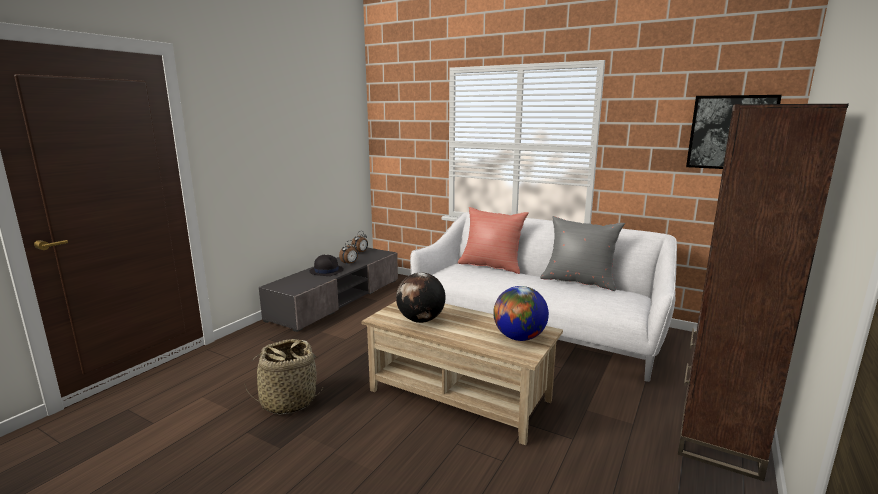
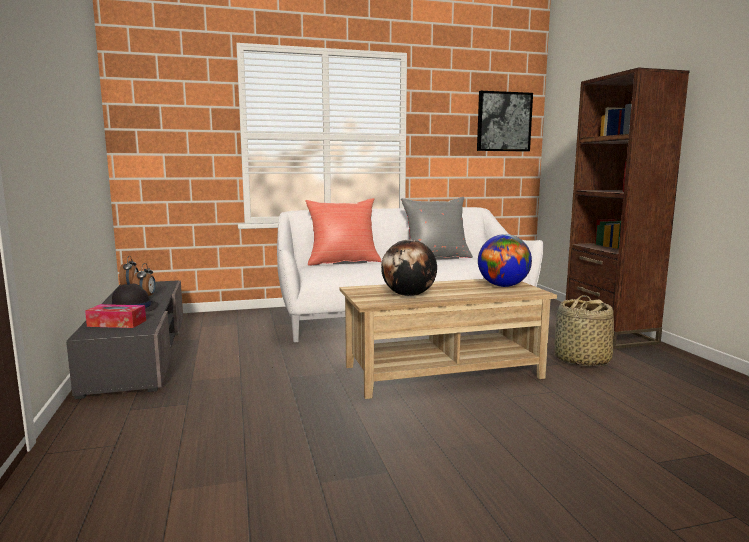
camera: 45 degrees left, 5 degrees down
(288, 401) = (303, 441): basket -> basket (581, 360)
(297, 281) = (117, 323): none -> tissue box

